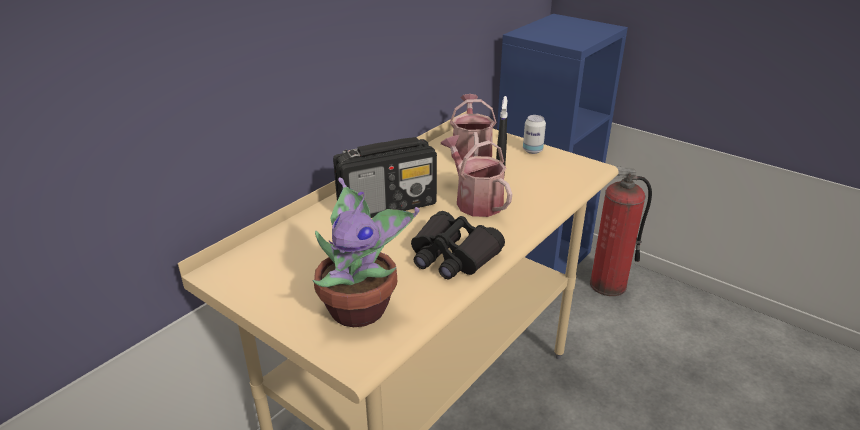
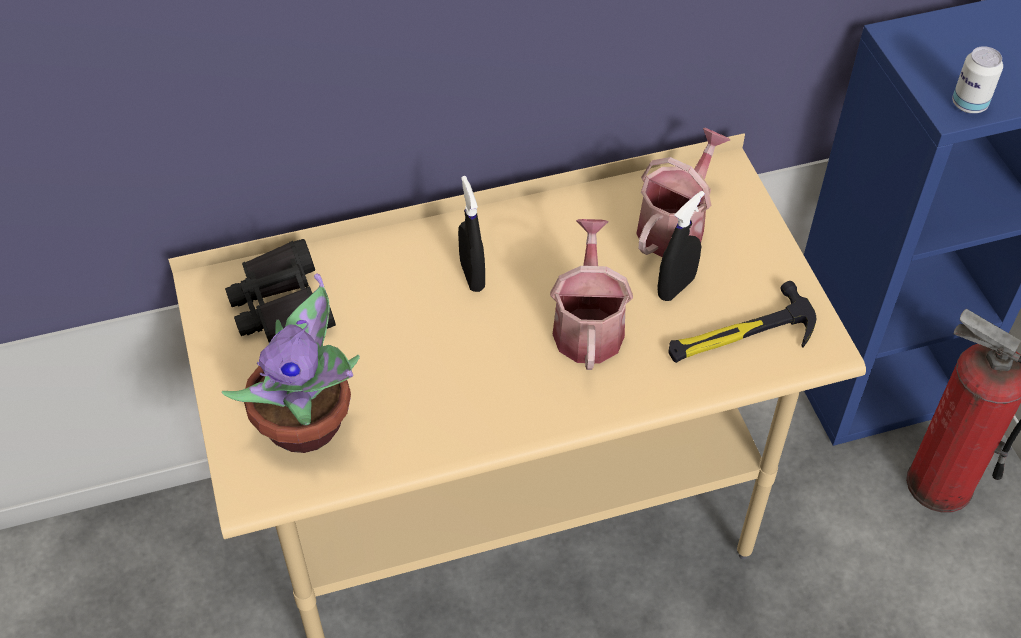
camera: 35 degrees right, 20 degrees up
(388, 206) = (472, 276): radio -> black spray bottle
(452, 256) = (471, 405): black binoculars -> black binoculars (282, 305)
(532, 150) = (771, 265): can -> can (969, 104)
(552, 177) = (740, 335): none -> hammer

